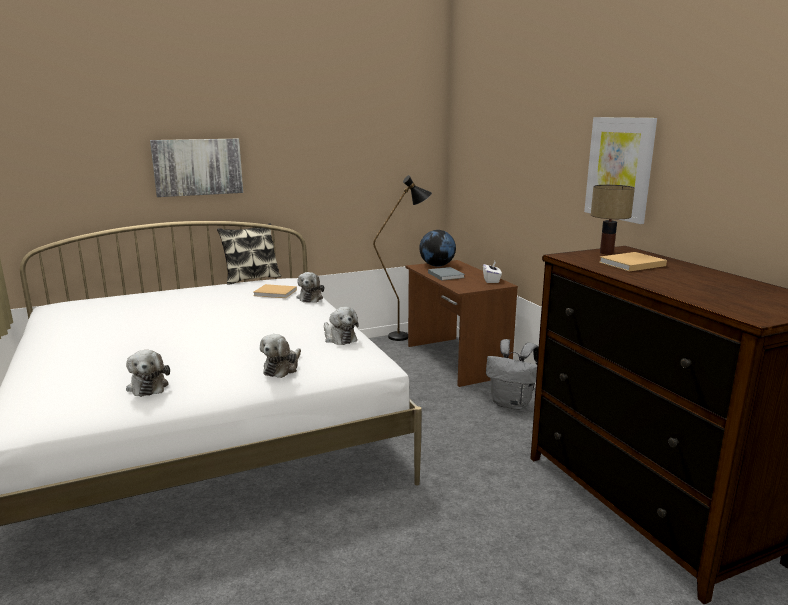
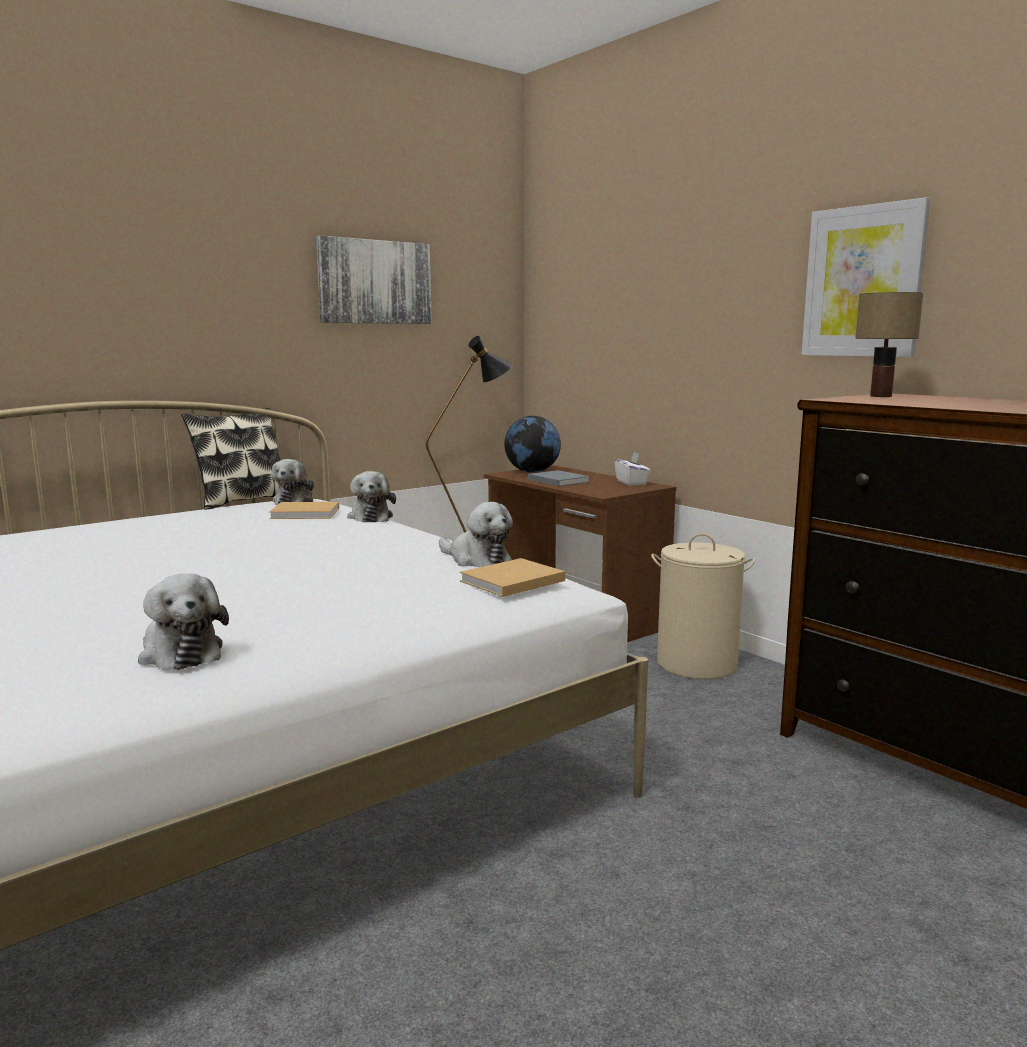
camera: 15 degrees left, 5 degrees down
(198, 167) = (144, 307): picture -> picture (374, 282)
(282, 368) = (421, 604): plush toy -> plush toy (295, 501)
(512, 404) = (697, 664): grey backpack -> beige laundry basket
(630, 264) = (942, 401): beige book -> beige book (510, 581)

